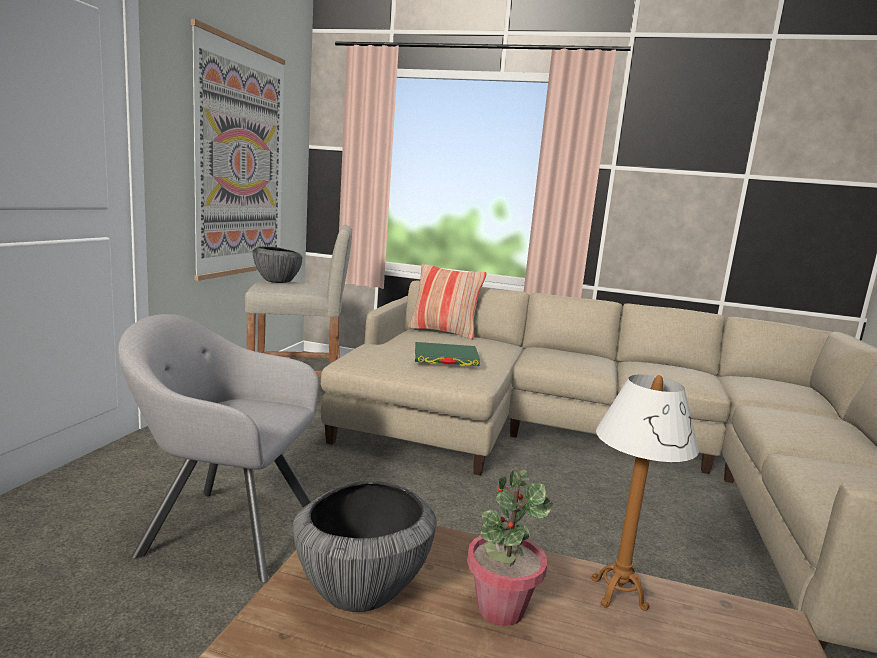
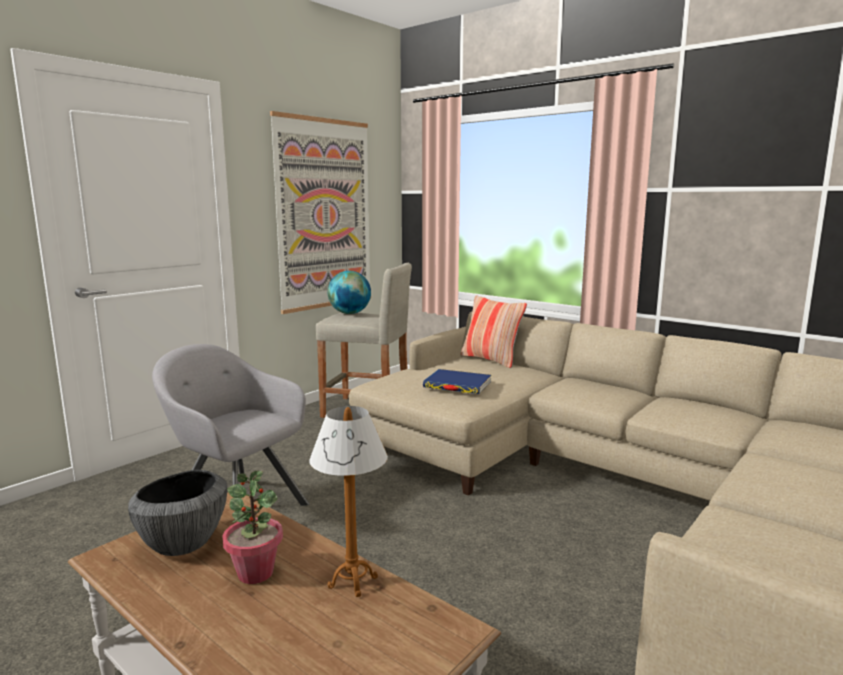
camera: 25 degrees right, 0 degrees up
(277, 281) = (350, 313): bowl -> globe
(445, 358) = (457, 385): green book -> blue book

